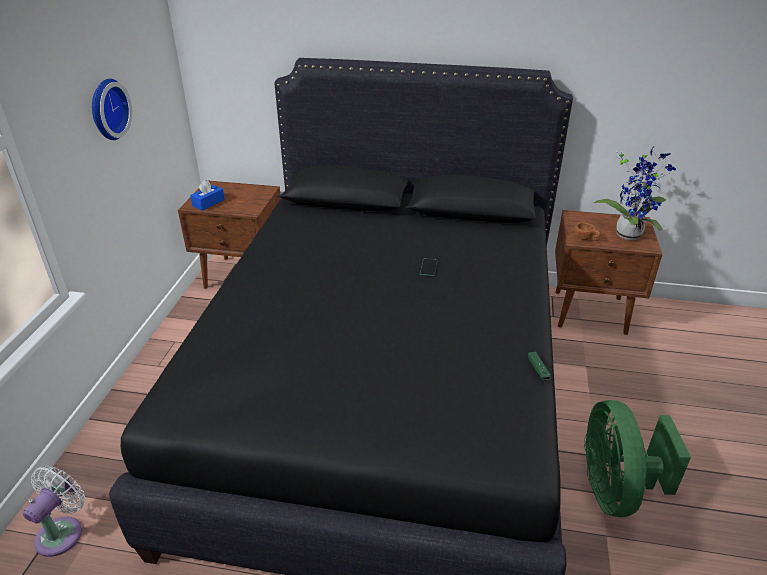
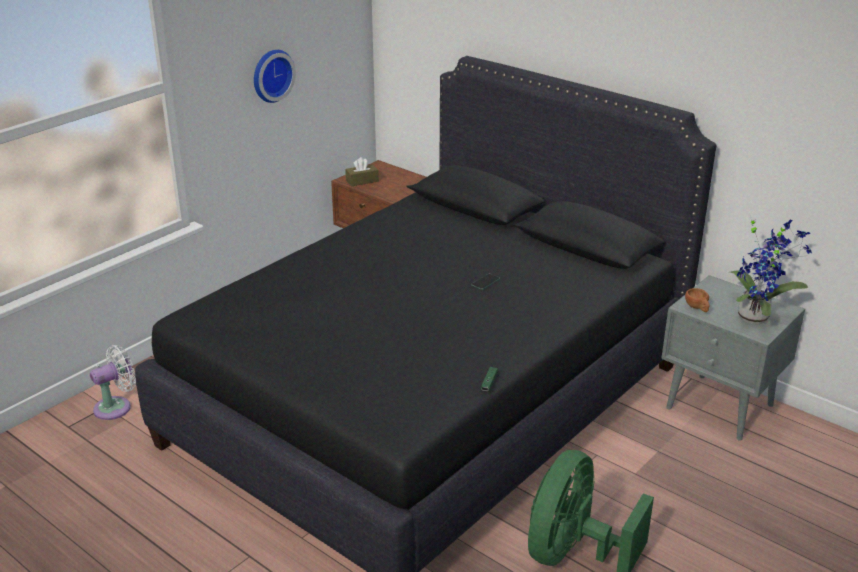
camera: 30 degrees right, 5 degrees down
(208, 203) = (362, 181): blue tissue box -> brown tissue box
(591, 312) = (720, 407): brown nightstand -> grey nightstand

